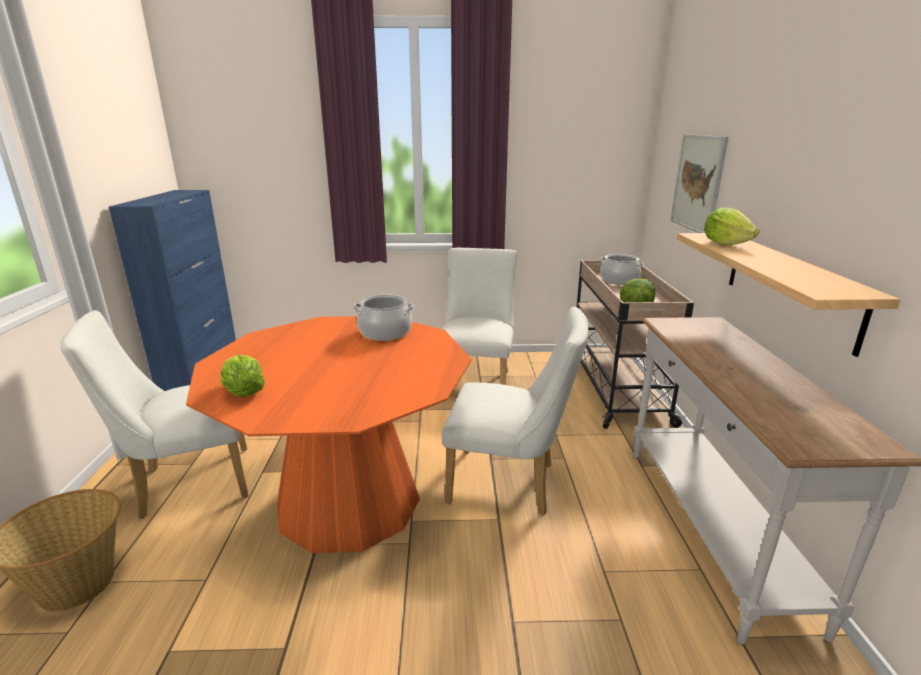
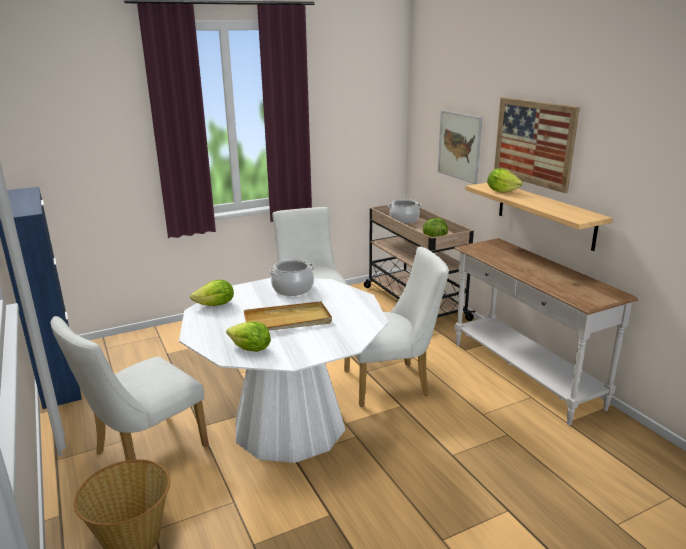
camera: 25 degrees left, 0 degrees up
(284, 334) = (216, 305): none -> lettuce
(330, 367) = (288, 320): none -> beige tray
(348, 501) = (289, 425): orange dining table -> white dining table
(790, 167) = (534, 142): none -> picture

